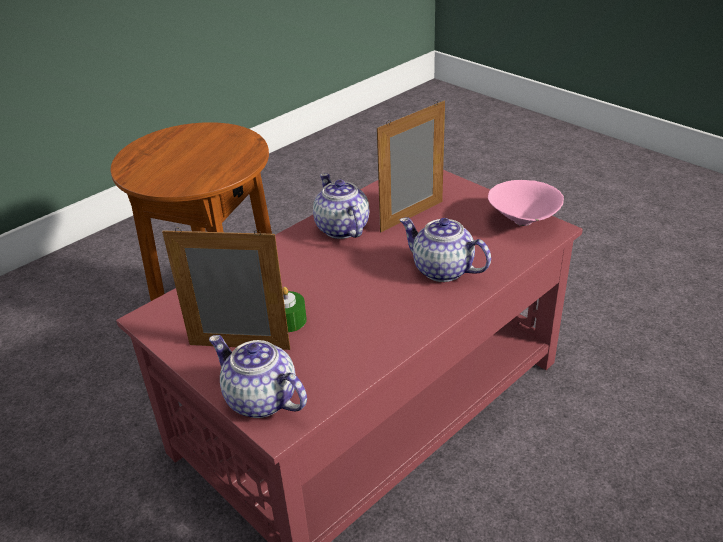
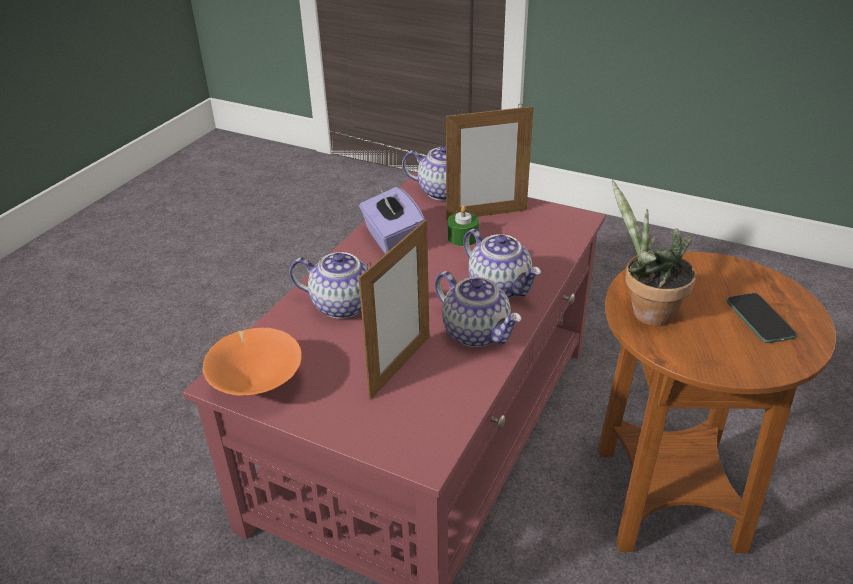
camera: 160 degrees right, 0 degrees up
(171, 148) = (760, 319): none -> phone
(235, 162) = (646, 312): none -> potted plant
(294, 260) = (500, 287): none -> teapot
(366, 334) = (392, 240): none -> purple tissue box
(523, 222) = (257, 384): pink bowl -> orange bowl

